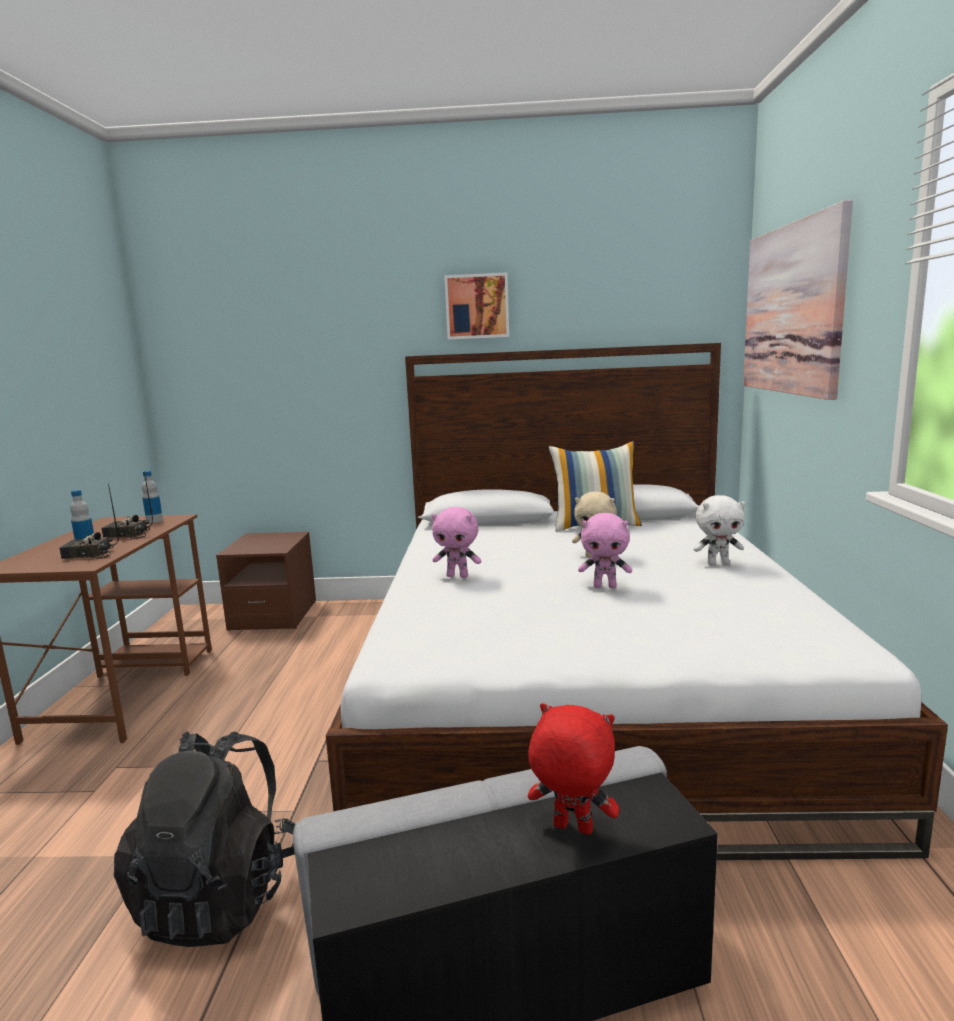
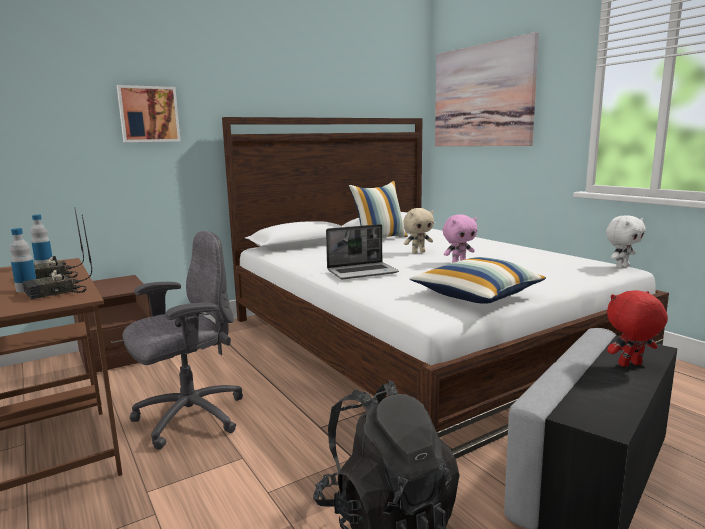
camera: 35 degrees left, 0 degrees up
(235, 703) = (188, 417): none -> grey office chair
(458, 576) = (363, 272): pink plush toy -> laptop
(477, 306) = (272, 81): picture -> picture (148, 114)
(504, 646) = (476, 295): none -> pillow
(718, 564) = (488, 246): white plush toy -> white plush toy (621, 267)

